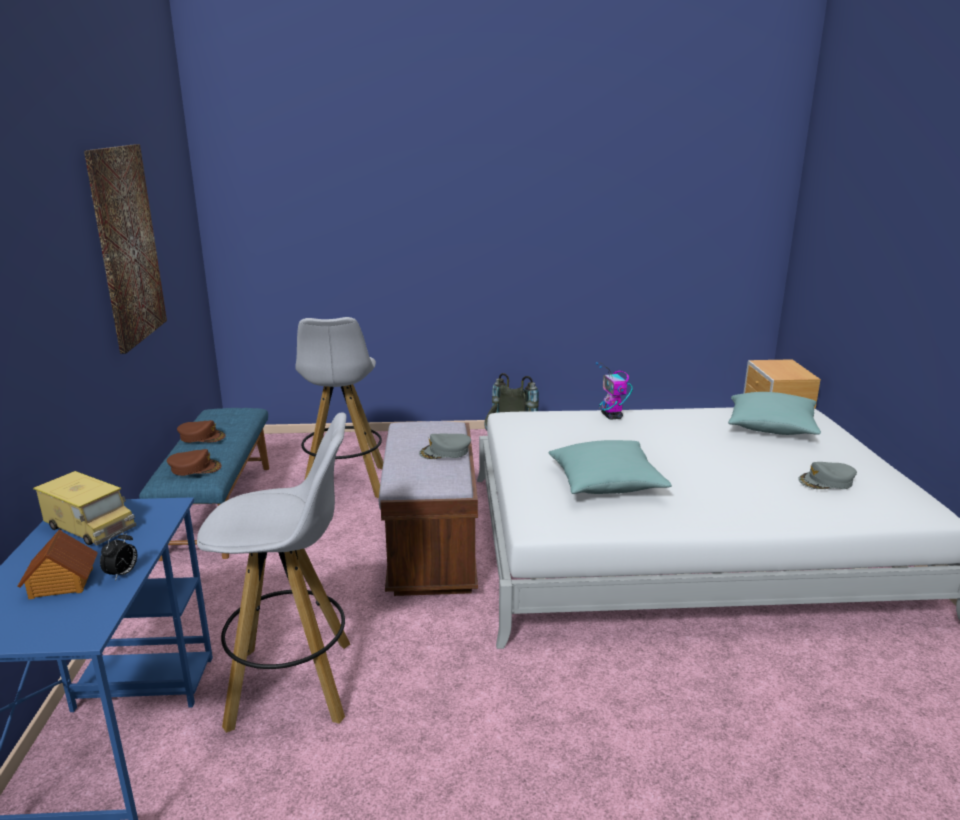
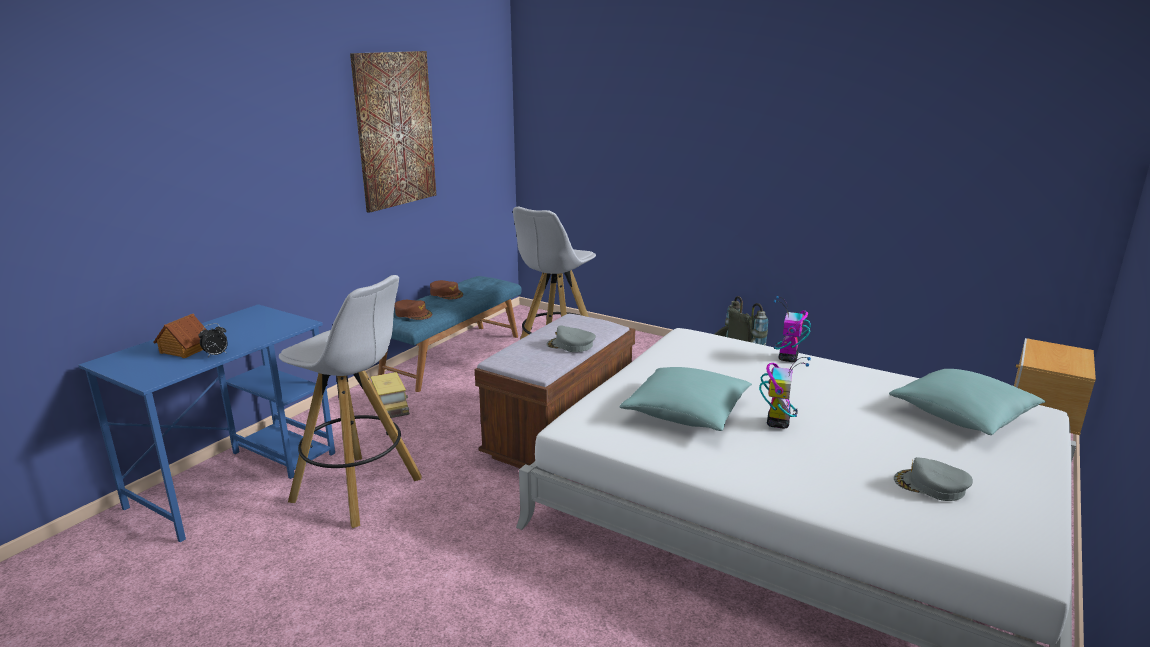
camera: 35 degrees right, 0 degrees up
(89, 526) = (246, 323): toy truck -> toy truck (391, 407)
(678, 469) = (777, 422): none -> toy robot

